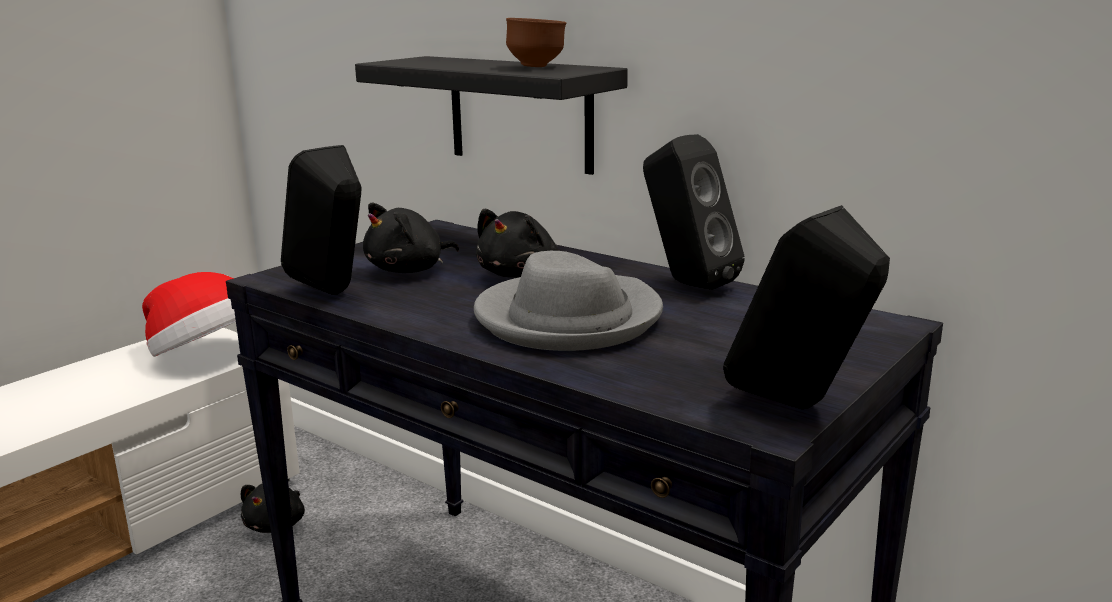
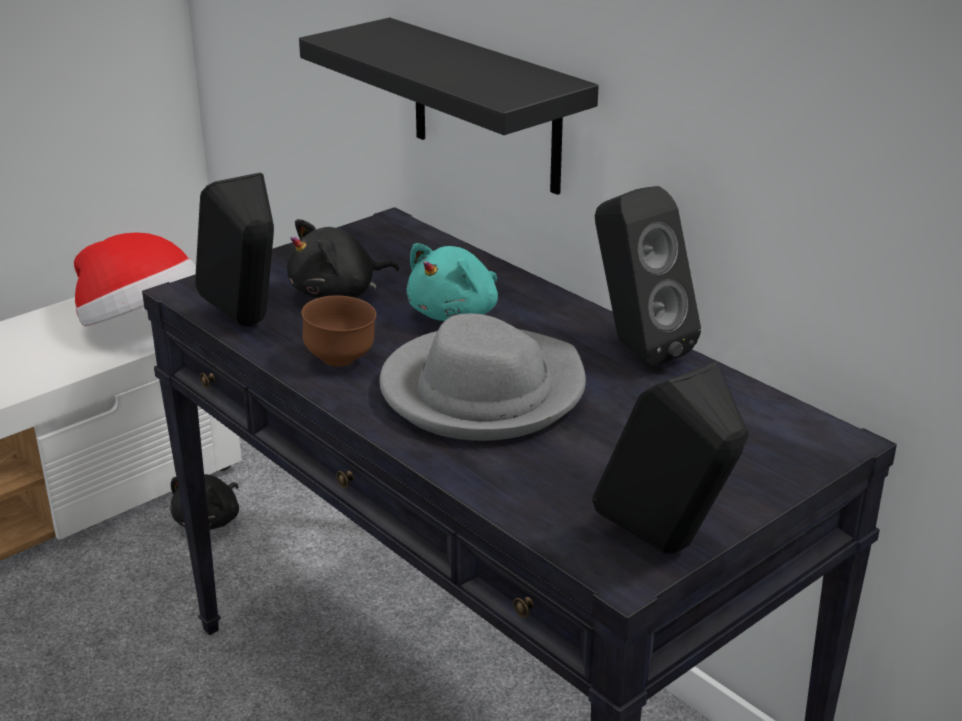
camera: 10 degrees right, 10 degrees up
(520, 274) = (456, 313): black plush toy -> turquoise plush toy
(536, 66) = (495, 72): brown bowl -> brown bowl (341, 361)

